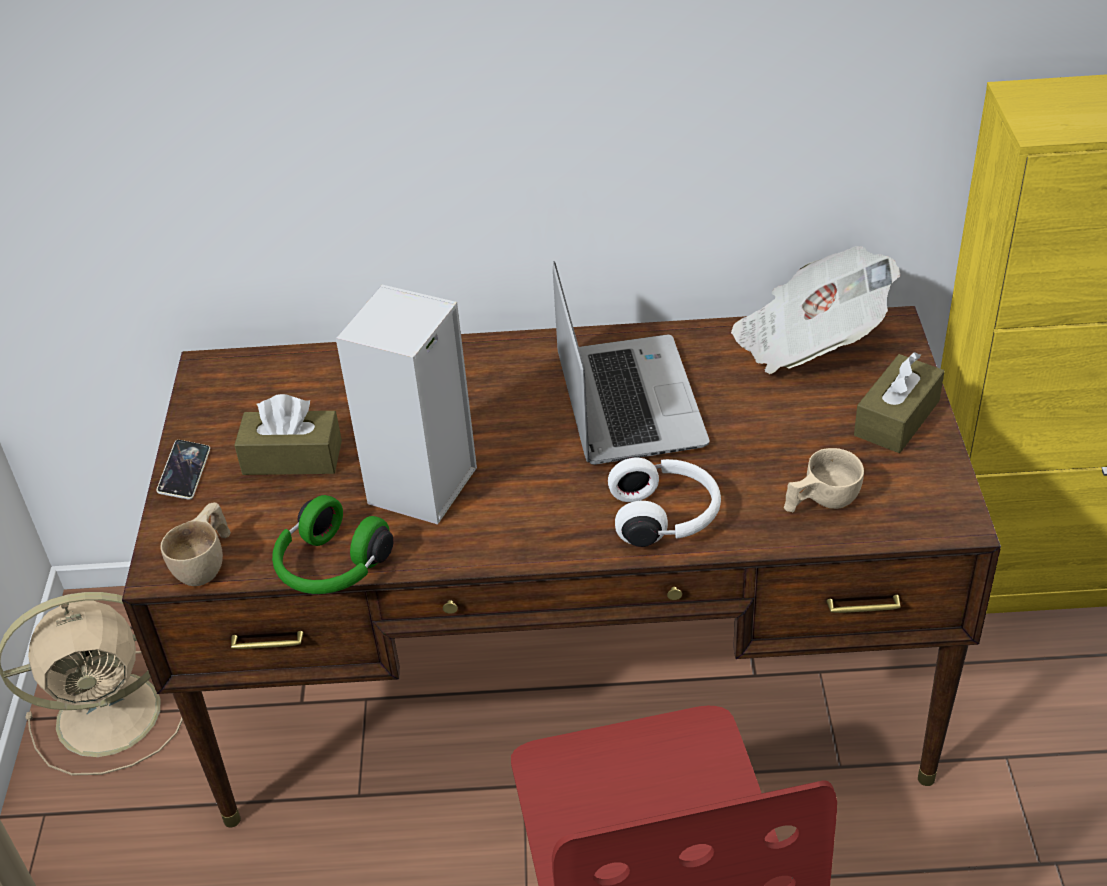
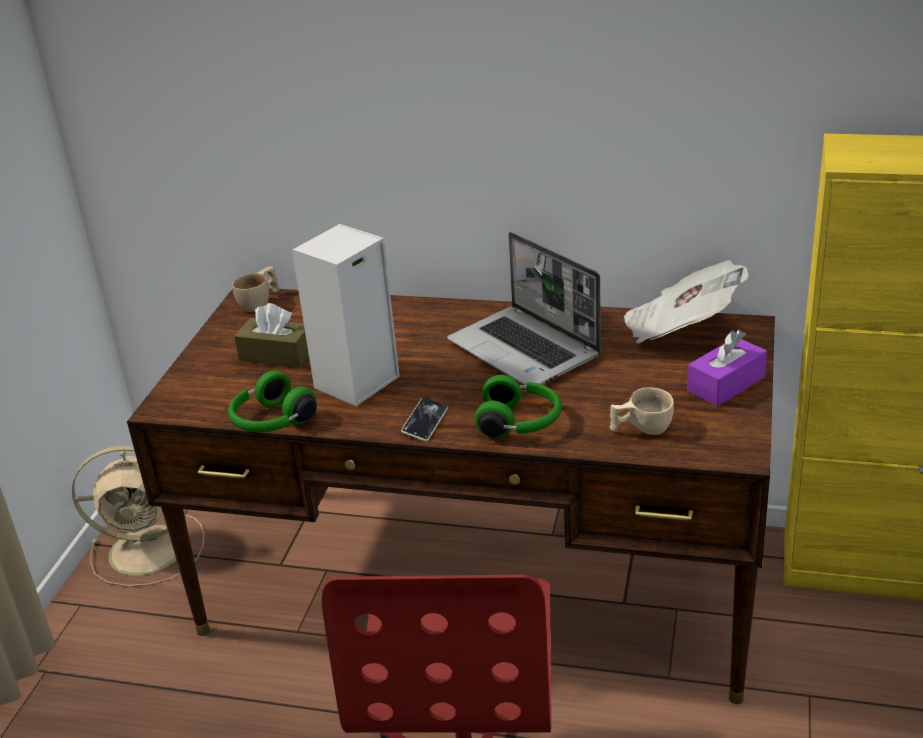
camera: 15 degrees right, 10 degrees down
(185, 473) = (202, 355): phone -> phone (425, 423)
(206, 563) = (191, 408): beige cup -> beige cup (260, 303)
(626, 401) = (526, 350): laptop -> laptop turned 135 degrees clockwise
(665, 516) = (520, 423): white headphones -> green headphones
(897, 418) = (726, 384): brown tissue box -> purple tissue box

